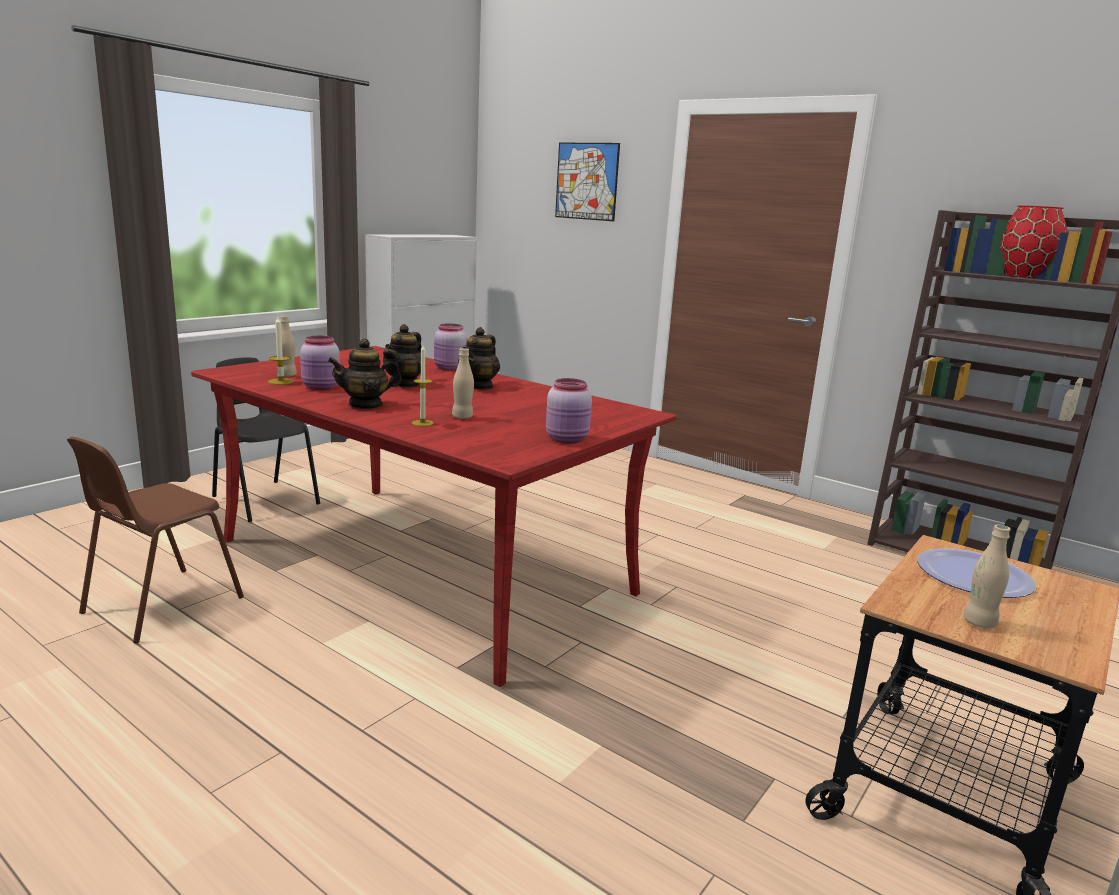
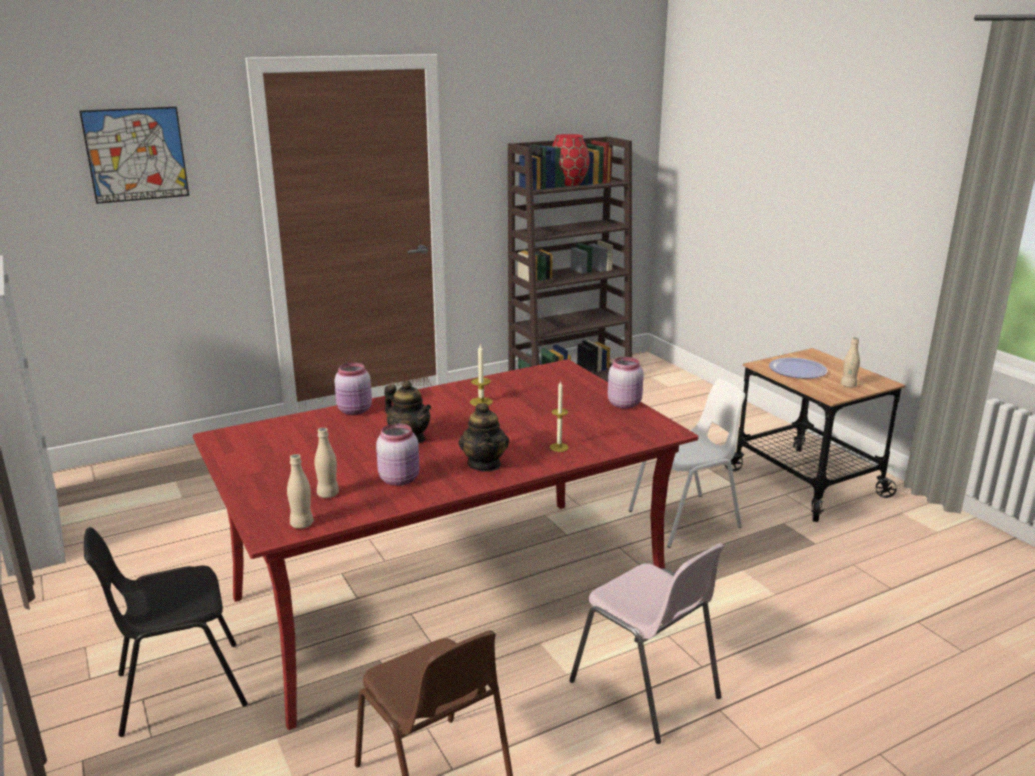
camera: 65 degrees left, 5 degrees up
(281, 381) = (357, 499): candle -> candle (481, 402)
(305, 694) = (646, 690): none -> pink chair
(462, 417) = (546, 430): beige bottle -> beige bottle (302, 524)
(479, 386) = (439, 408): teapot -> none
(692, 683) = (686, 520): none -> white chair

